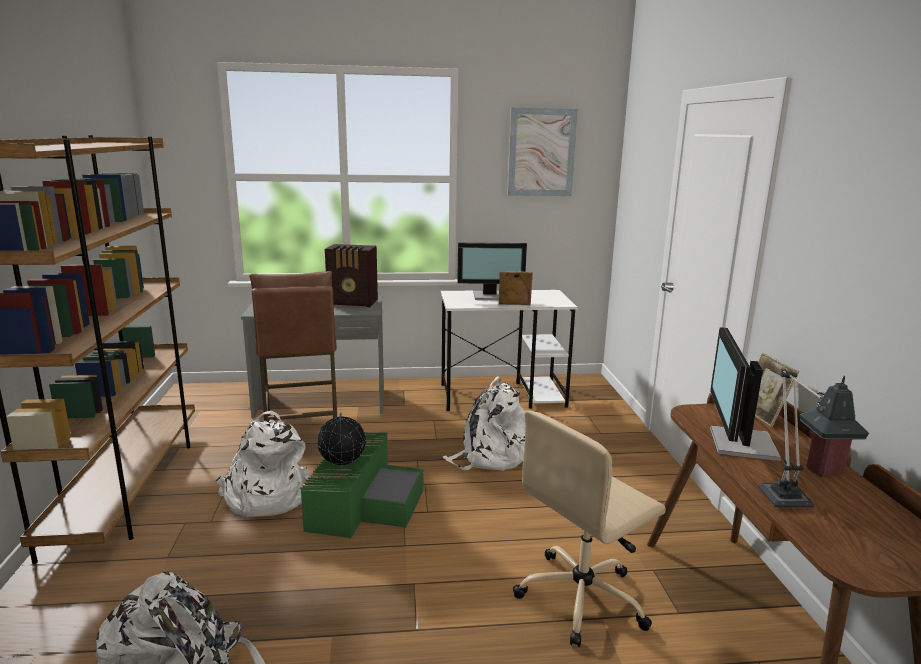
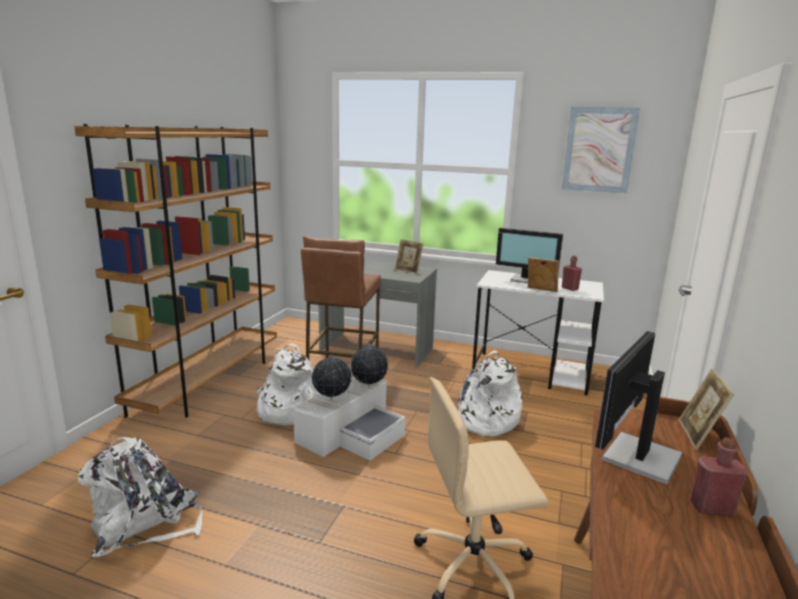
camera: 25 degrees right, 0 degrees up
(353, 303) = (408, 271): radio -> picture frame
(363, 501) = (352, 432): green storage box -> white storage box
(374, 444) = (369, 387): none -> globe
(537, 300) = (570, 288): none -> red bottle
(790, 505) = (627, 530): table lamp -> none

